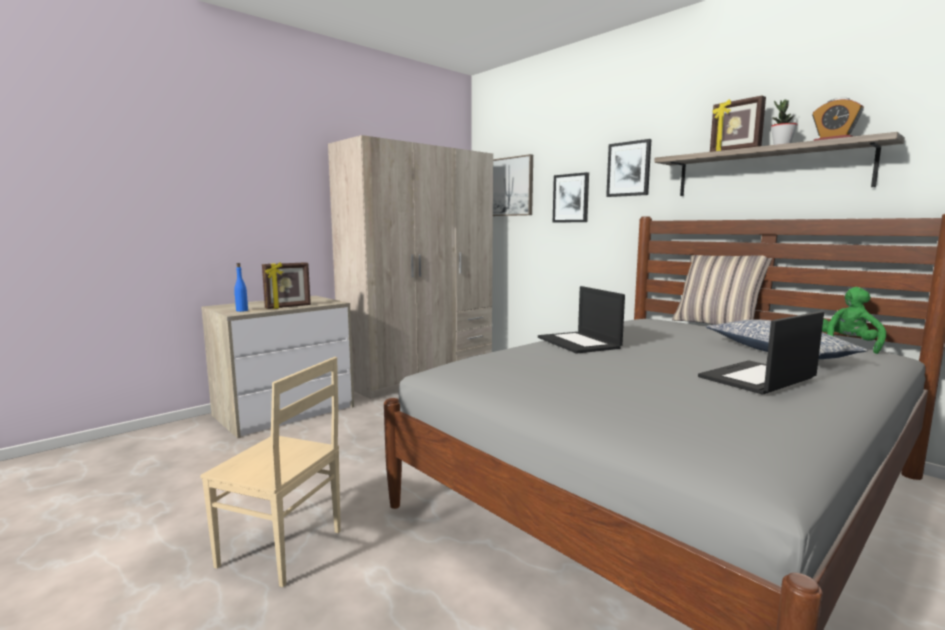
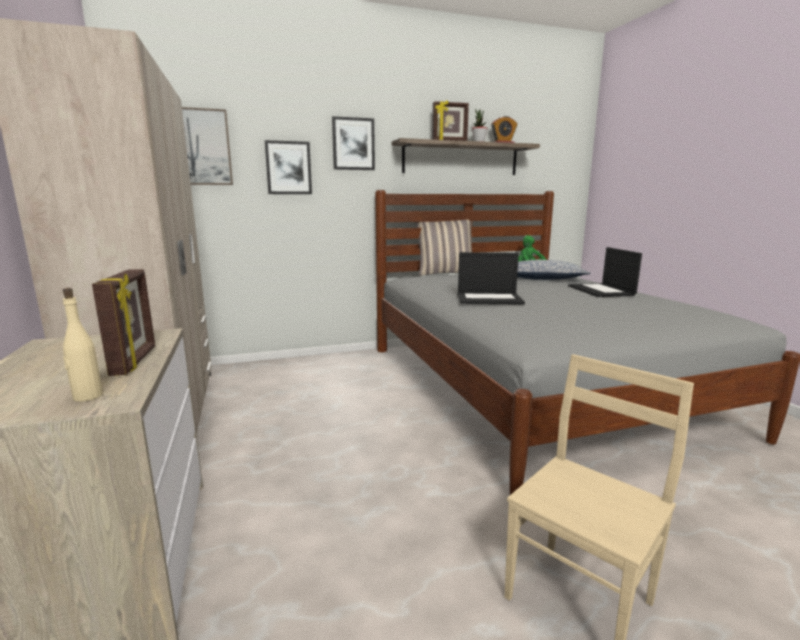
camera: 65 degrees left, 5 degrees up
(242, 310) = (87, 396): blue bottle -> beige bottle

